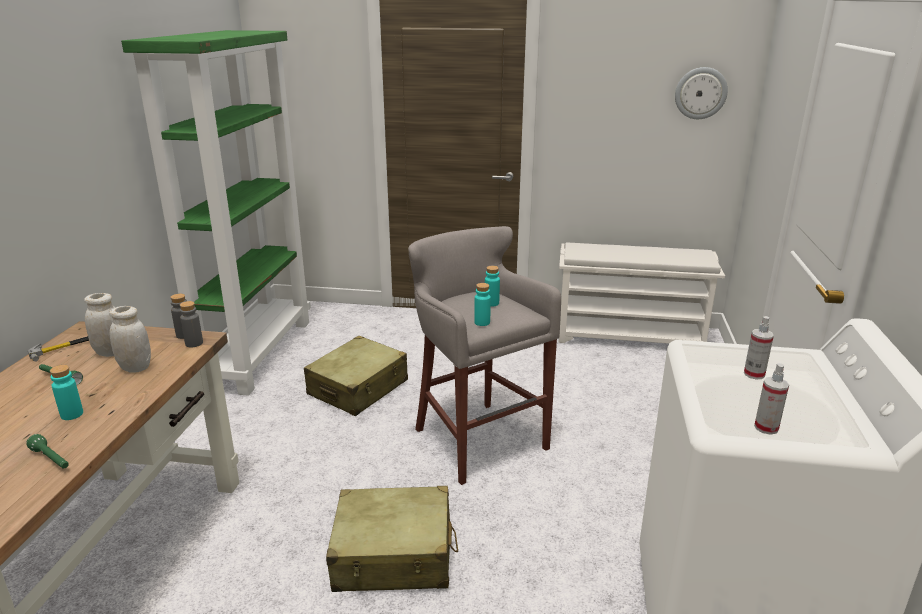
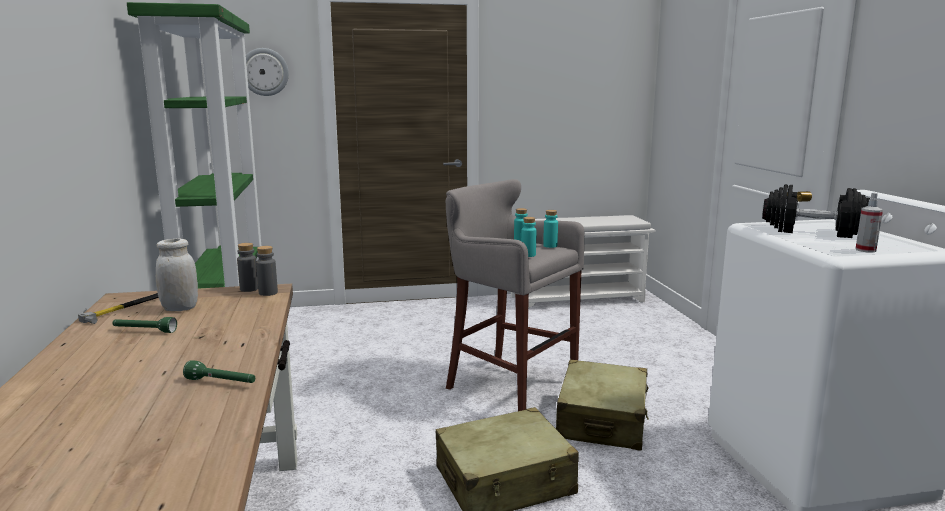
camera: 20 degrees left, 10 degrees down
(72, 414) = (198, 351): turquoise bottle -> turquoise bottle (550, 246)
(135, 368) = (225, 314): white jar -> none
(358, 388) = (363, 367): beige suitcase -> beige suitcase (602, 420)
(700, 93) = (611, 83): wall clock -> wall clock (264, 72)
(754, 374) = (814, 231): spray bottle -> black dumbbell

